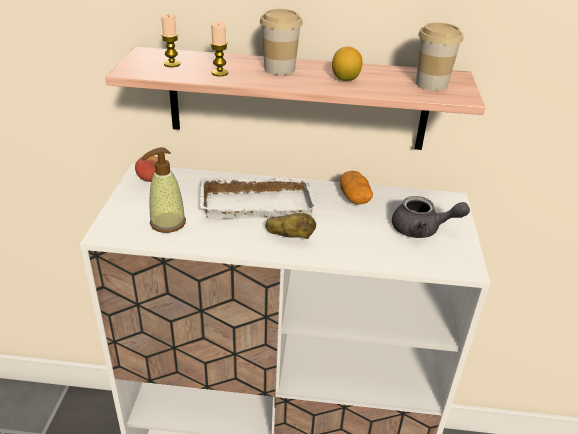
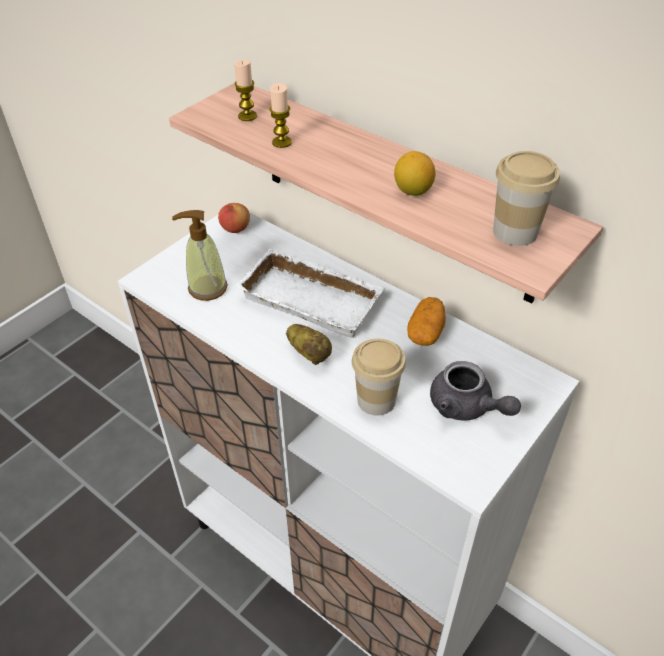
camera: 35 degrees right, 10 degrees up
(279, 69) = (353, 154): cup -> cup (376, 400)

